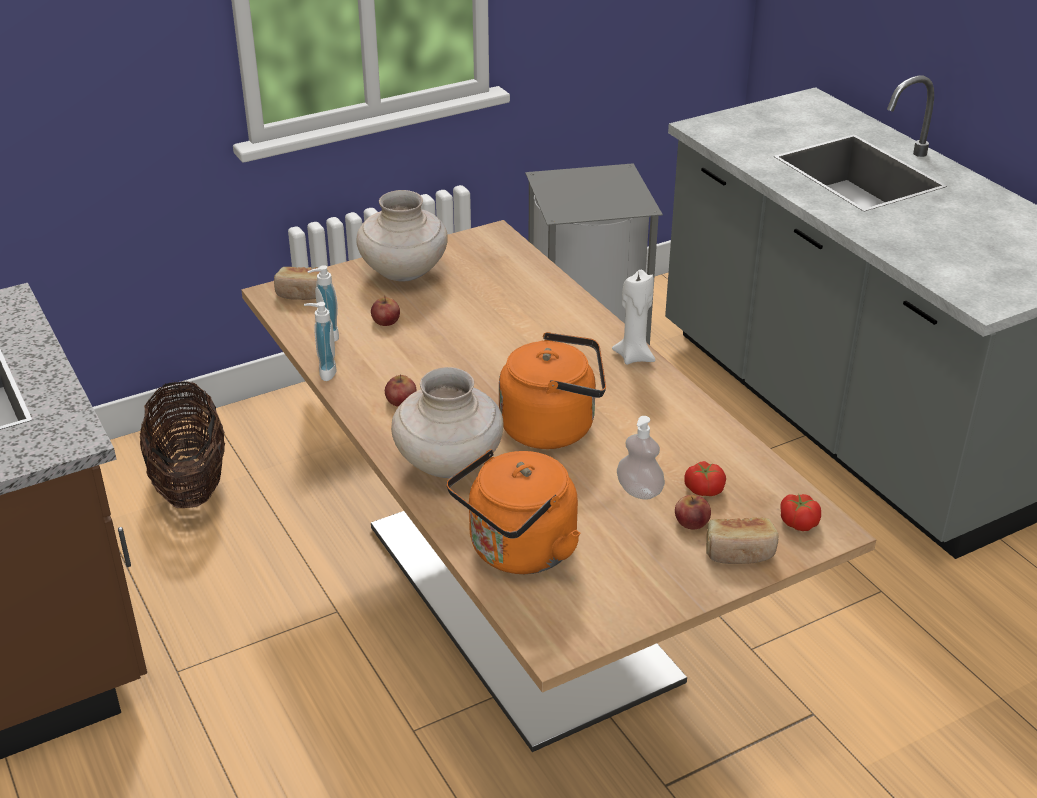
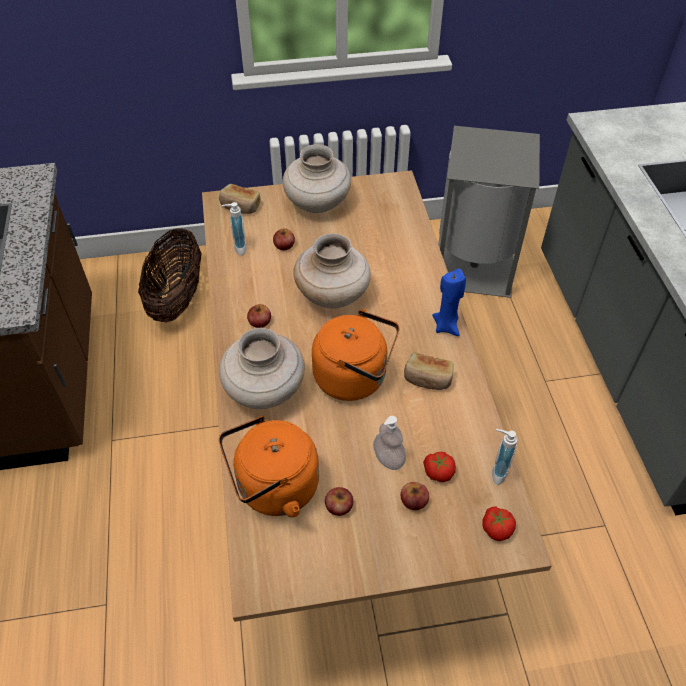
camera: 20 degrees right, 15 degrees up
(324, 372) = (220, 281): soap dispenser -> soap dispenser (496, 471)
(479, 356) = (333, 295): none -> beige vase
(607, 548) = (339, 506): none -> apple
(634, 356) = (446, 326): white candle -> blue candle
(739, 553) = (436, 543): bread -> bread (428, 379)

